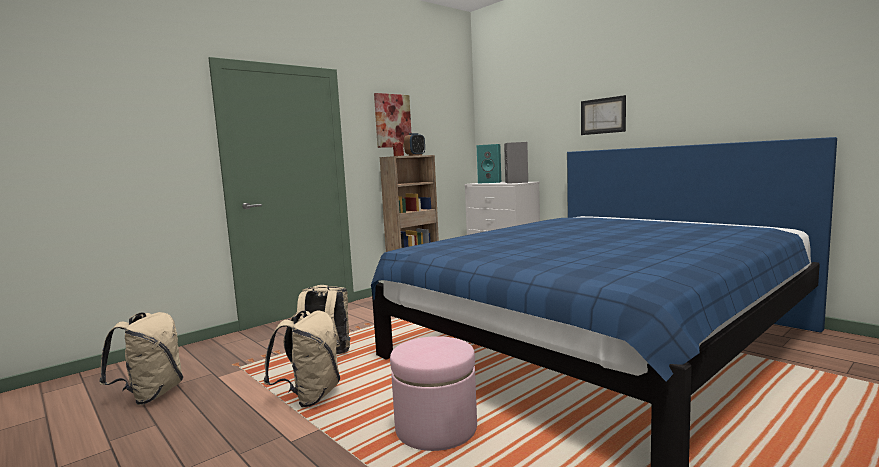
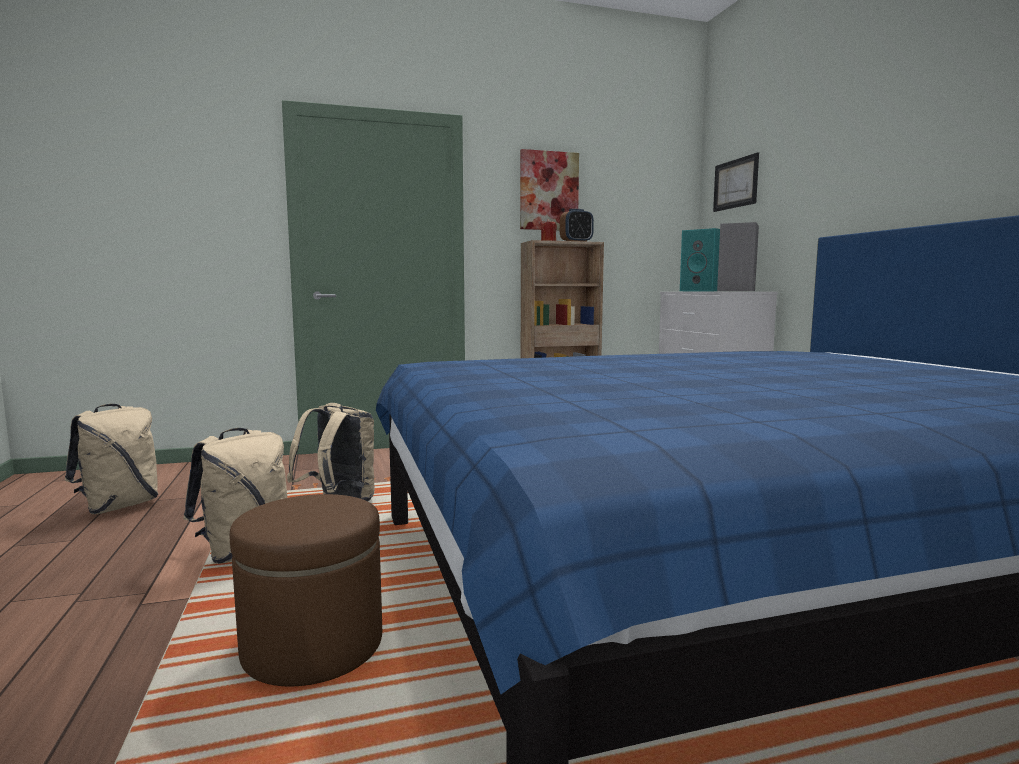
camera: 25 degrees right, 0 degrees up
(436, 428) = (313, 645): pink ottoman -> brown ottoman
(603, 116) = (890, 168): picture -> picture (735, 183)

